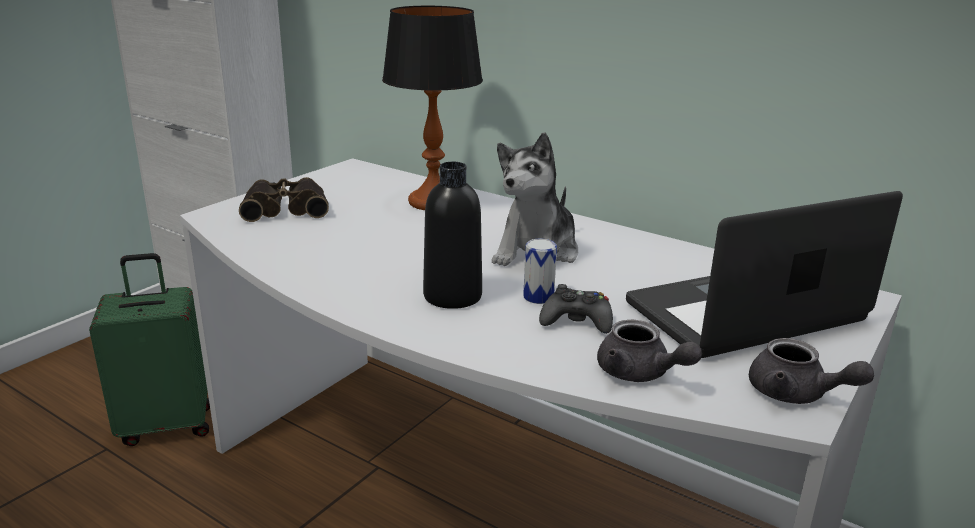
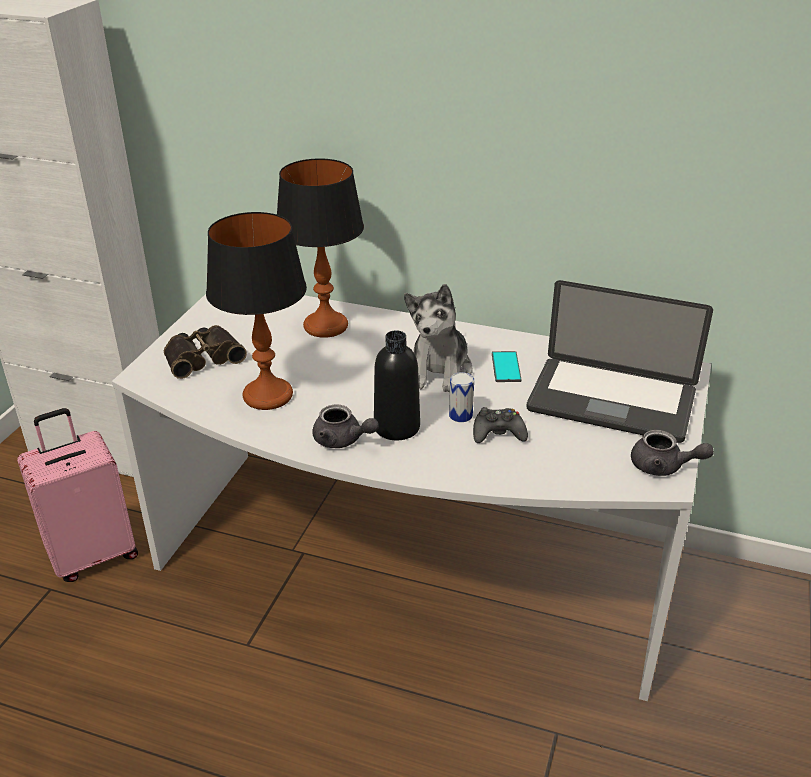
camera: 15 degrees left, 10 degrees up
(166, 424) = (93, 555): green suitcase -> pink suitcase
(326, 247) = (267, 395): none -> table lamp
(620, 262) = (505, 367): none -> phone
(640, 374) = (559, 471): grey teapot -> grey teapot (342, 440)
(745, 313) = (611, 401): laptop -> laptop turned 120 degrees counterclockwise

